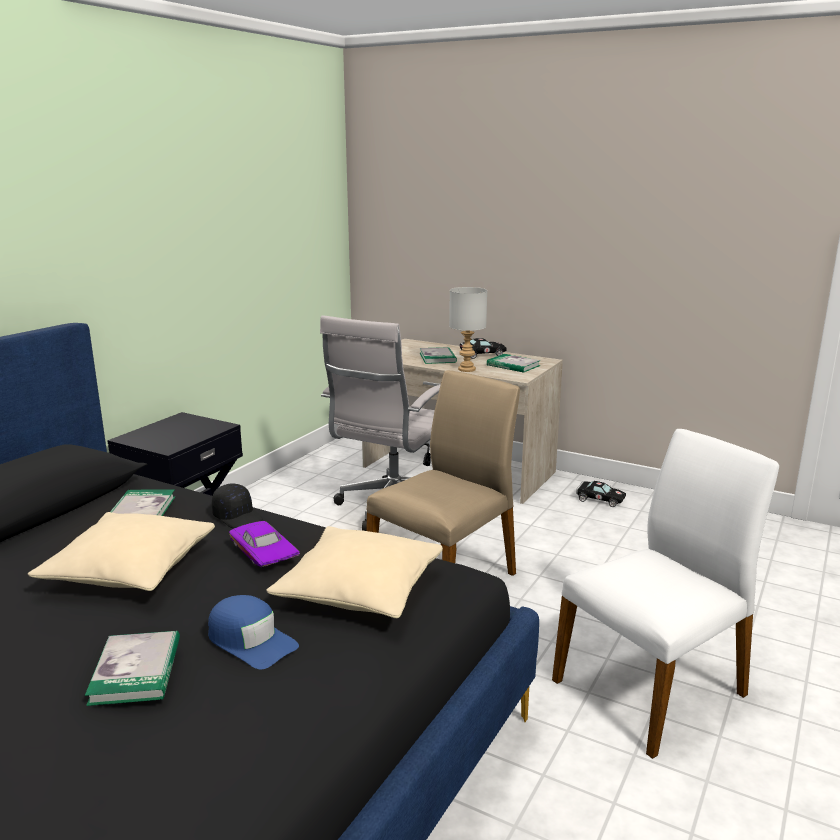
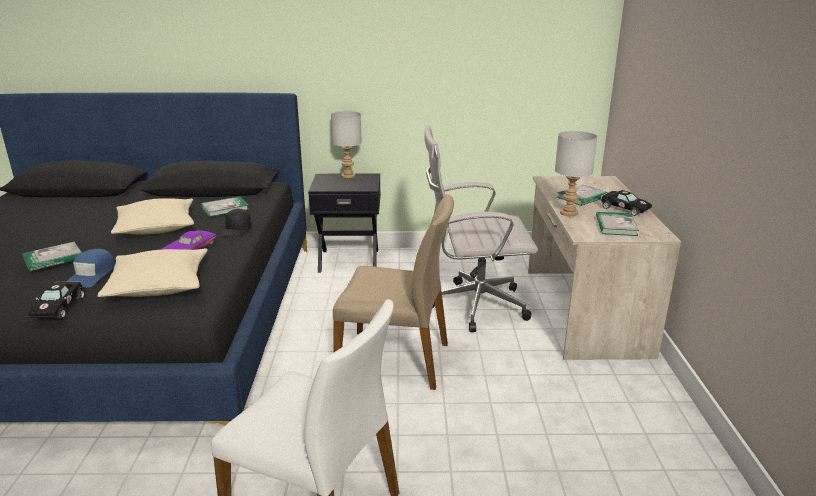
camera: 60 degrees right, 5 degrees up
(158, 427) = (347, 176): none -> grey table lamp
(598, 499) = (632, 399): black toy car -> black toy car (59, 307)

